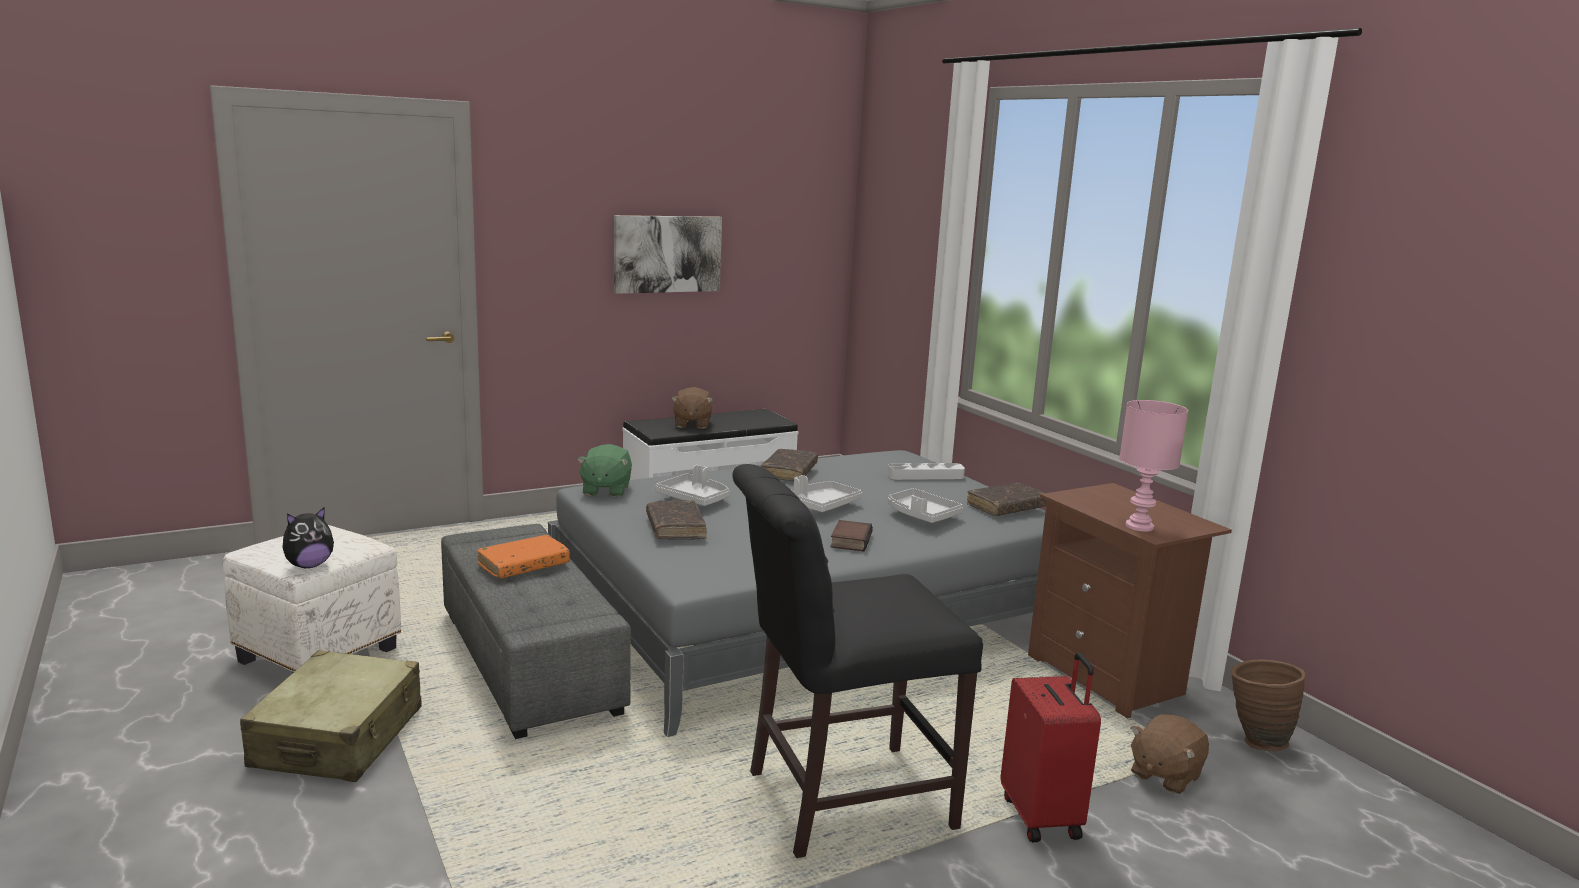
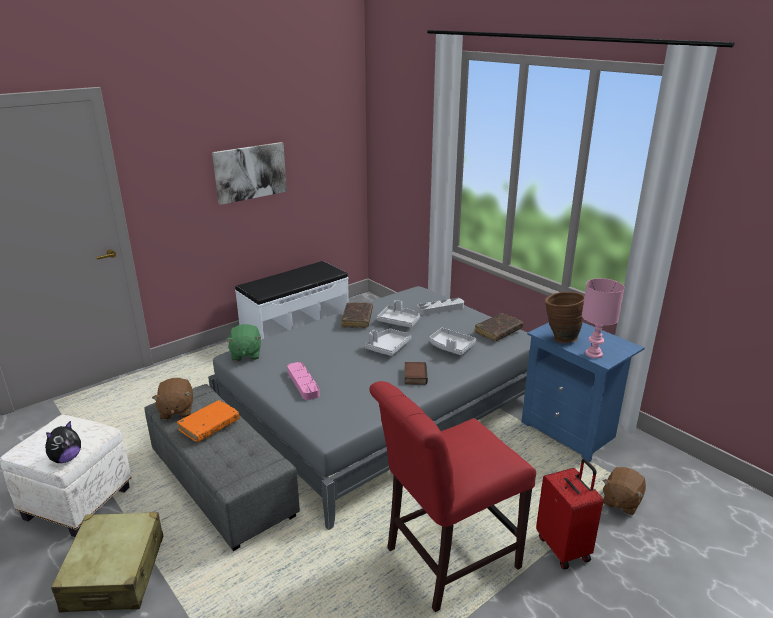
camera: 10 degrees left, 10 degrees up
(675, 528) = (303, 383): brown book -> pink tray
(691, 424) = (280, 283): brown plush toy -> brown plush toy (176, 411)
(694, 499) = (306, 354): grey tray -> grey tray (399, 321)
(837, 801) = (445, 560): black chair -> red chair
(1109, 677) = (571, 431): brown nightstand -> blue nightstand
(1254, 741) = (661, 465): brown vase -> brown vase (559, 338)

